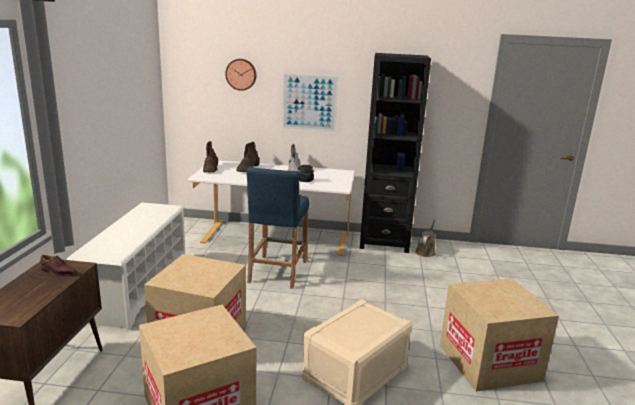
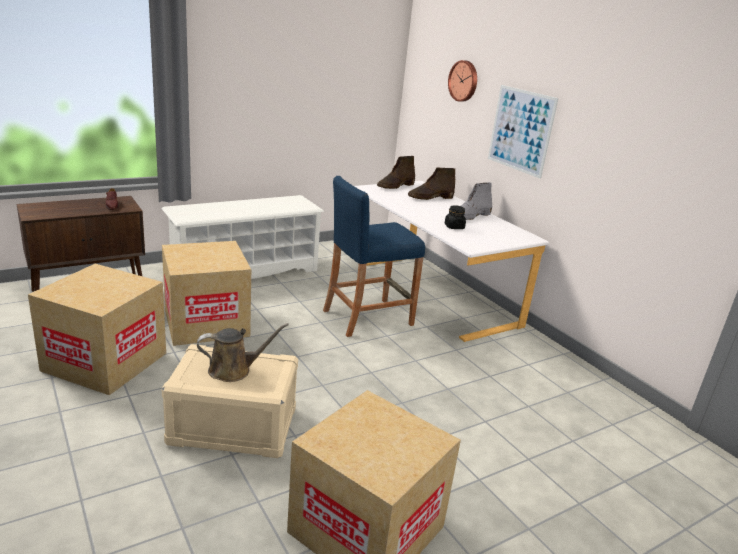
camera: 50 degrees right, 5 degrees up
(384, 242) = (547, 357): black bookcase -> none
(425, 251) = (581, 396): brown watering can -> brown watering can (234, 370)

